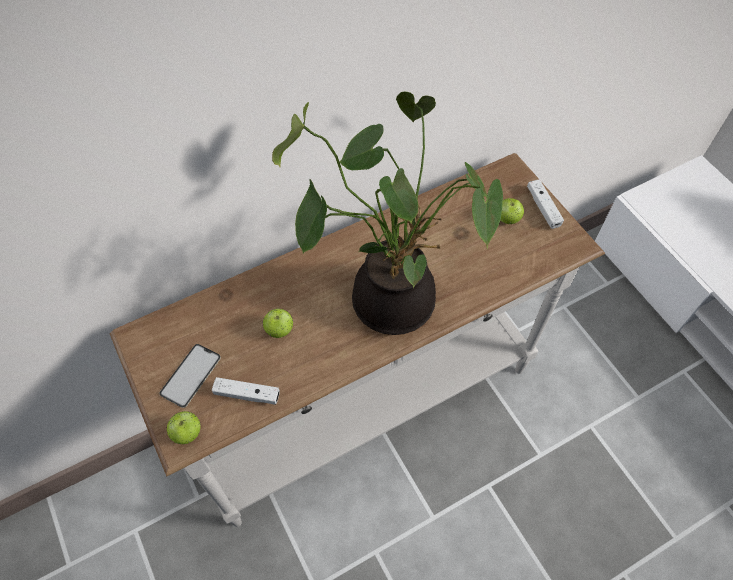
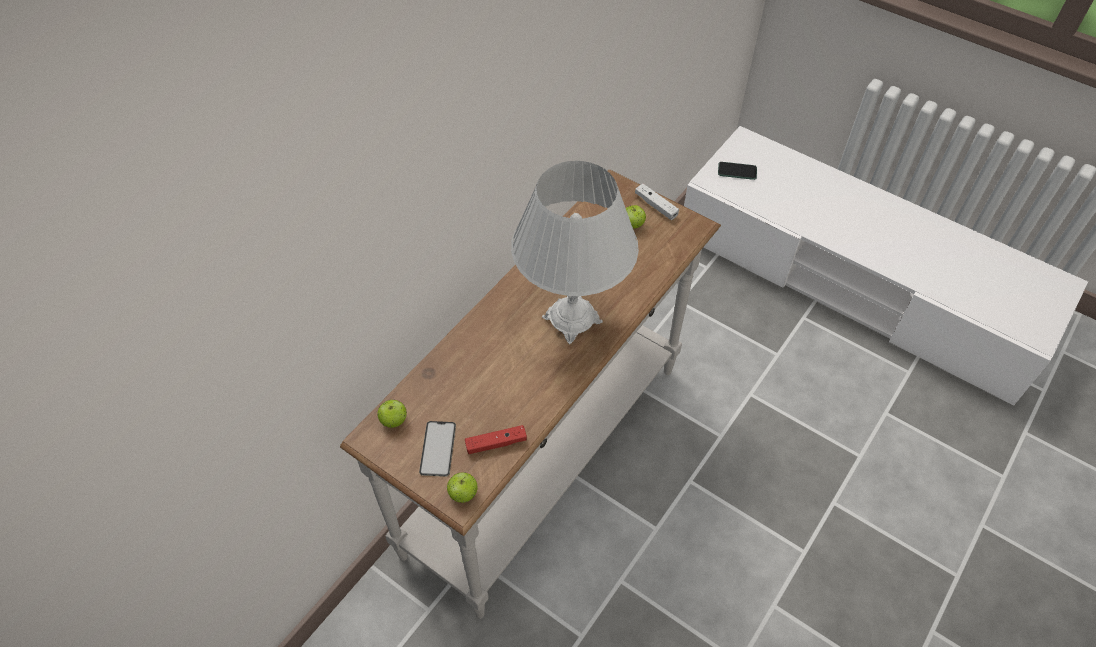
camera: 25 degrees left, 5 degrees down
(247, 394) = (496, 443): white game controller -> red game controller
(279, 330) = (493, 383): apple -> apple (394, 421)
(391, 295) = (572, 319): potted plant -> white table lamp
(675, 200) = (737, 171): none -> phone

